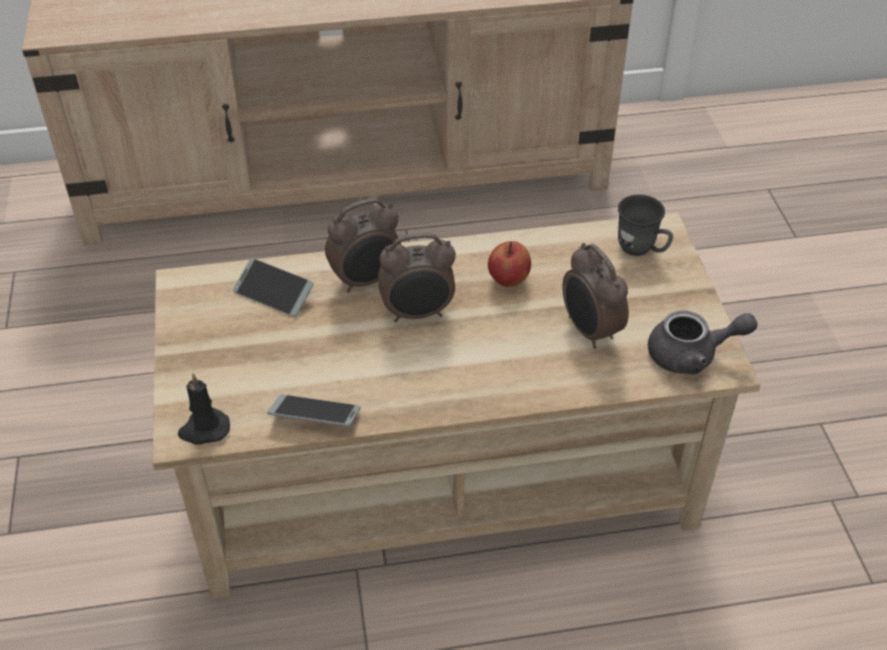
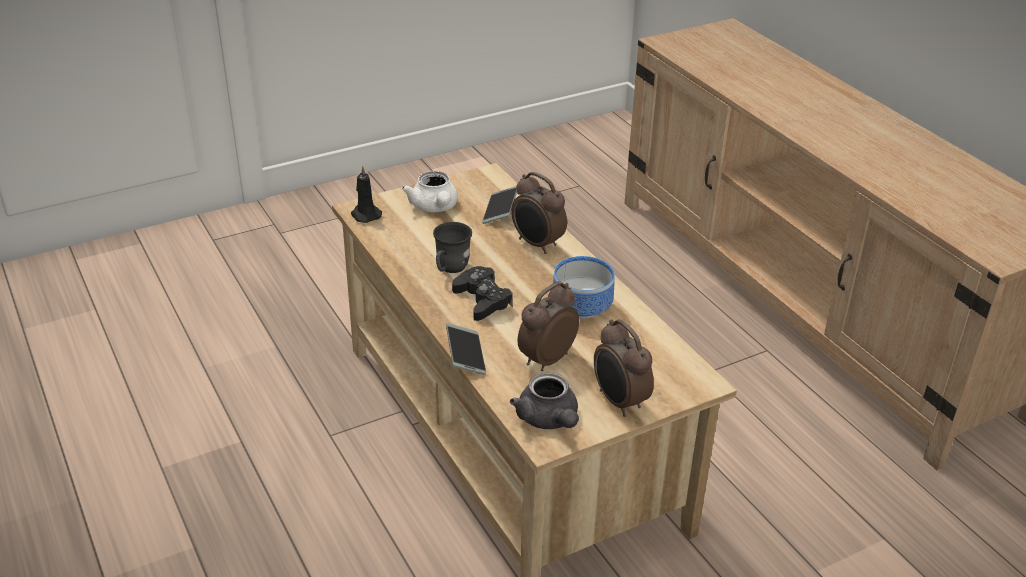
camera: 70 degrees right, 10 degrees down
(230, 353) = (434, 207): none -> white teapot
(315, 416) = (395, 252): phone -> phone (465, 355)
(418, 313) = (516, 273): alarm clock -> alarm clock (619, 402)
(458, 356) = (482, 300): none -> black game controller
(508, 280) = (579, 308): apple -> bowl
(642, 250) = (665, 374): grey mug -> grey mug (449, 269)

